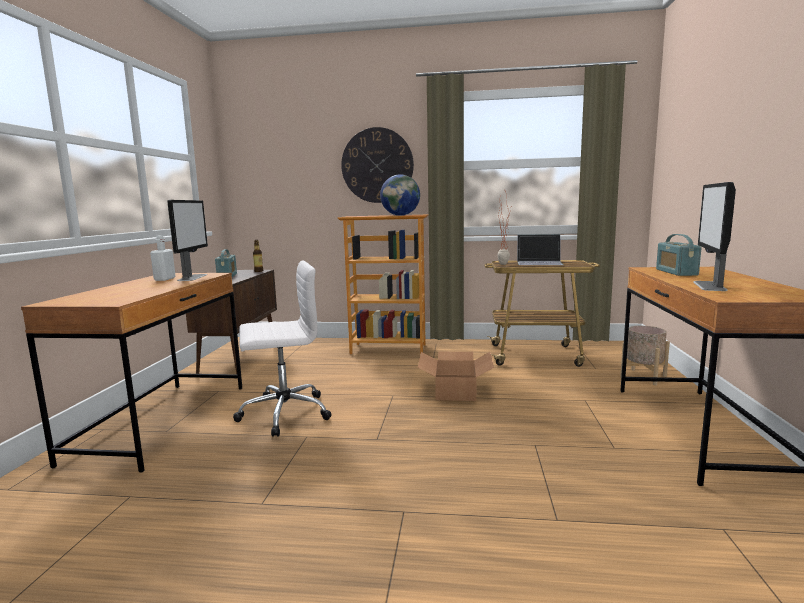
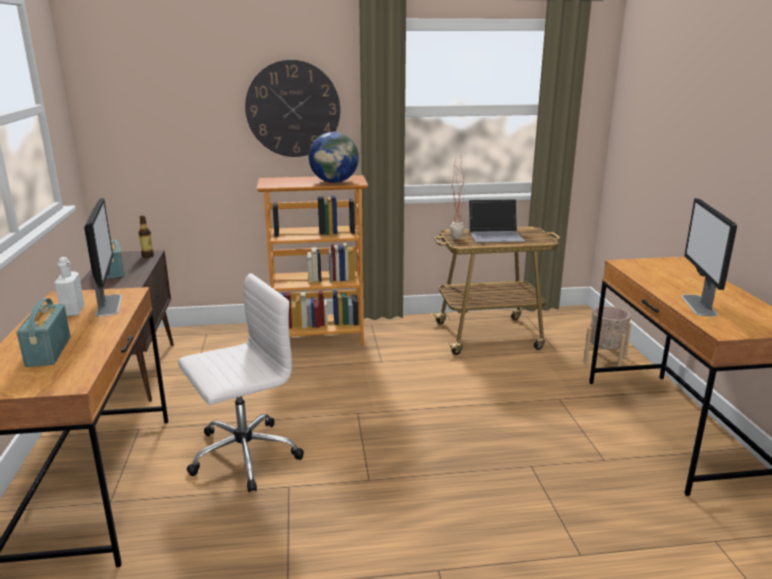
camera: 15 degrees left, 10 degrees up
(456, 390) = (424, 398): cardboard box -> none
(676, 272) = (656, 273): radio -> radio (48, 352)

